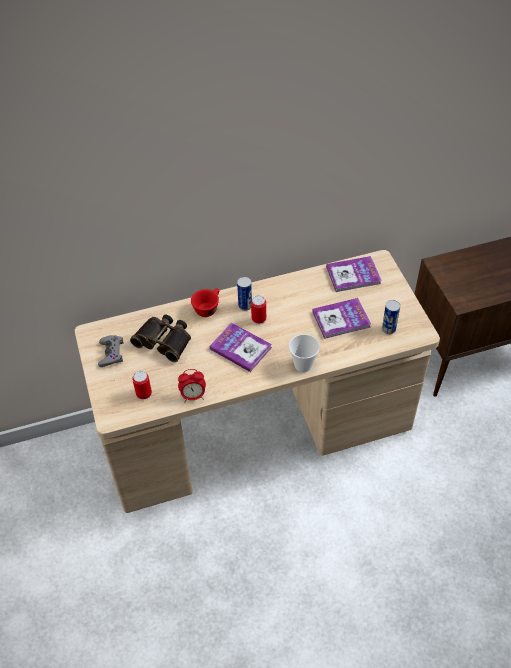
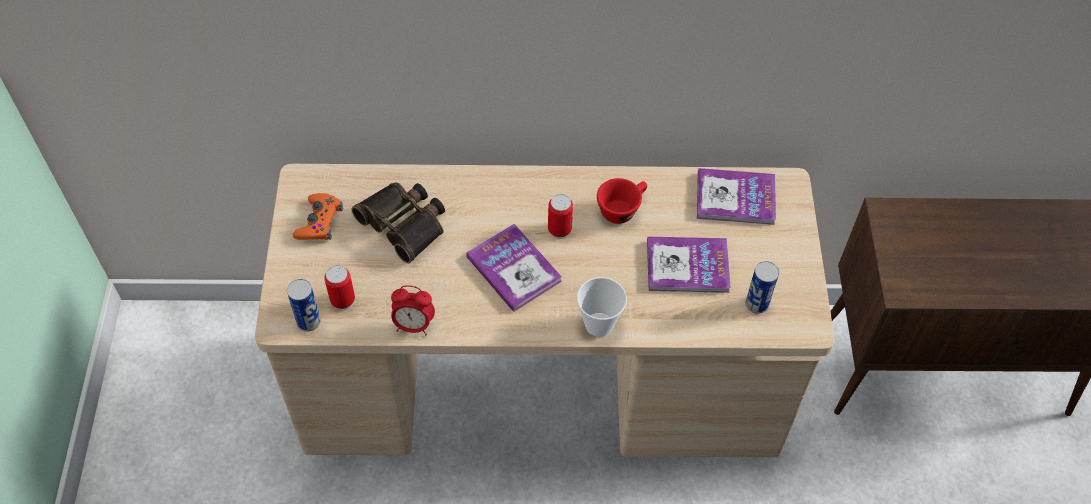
camera: 15 degrees right, 5 degrees up
(111, 353) = (319, 222): grey game controller -> orange game controller
(208, 308) = (489, 189): red cup -> red cup (622, 208)
(245, 306) = (547, 202): can -> can (308, 322)

